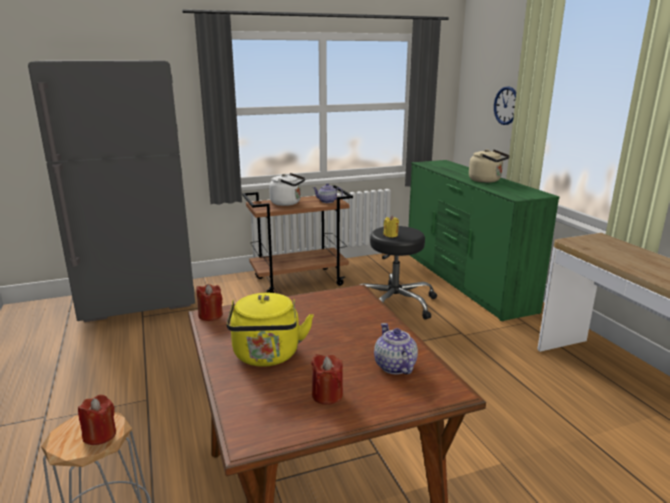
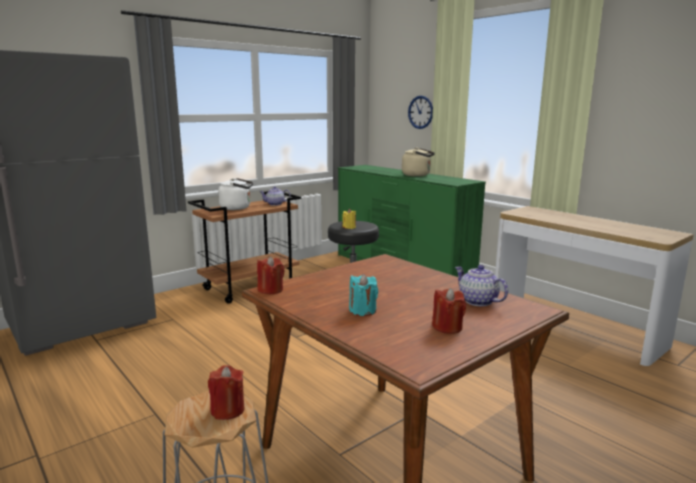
camera: 20 degrees left, 5 degrees down
(267, 356) = (362, 310): yellow kettle -> turquoise candle

